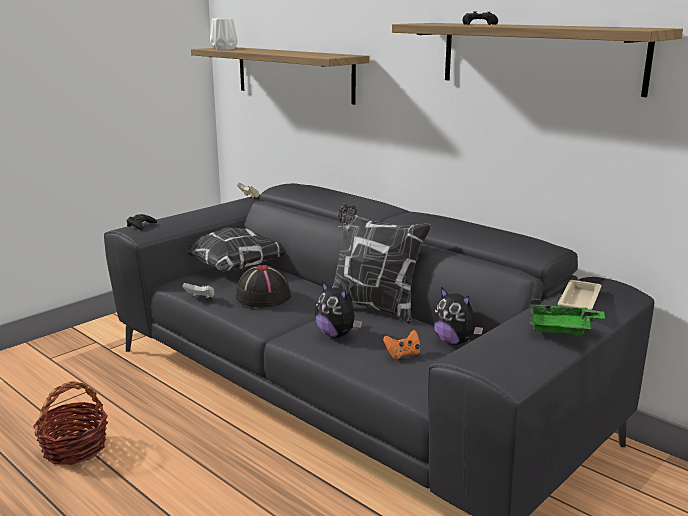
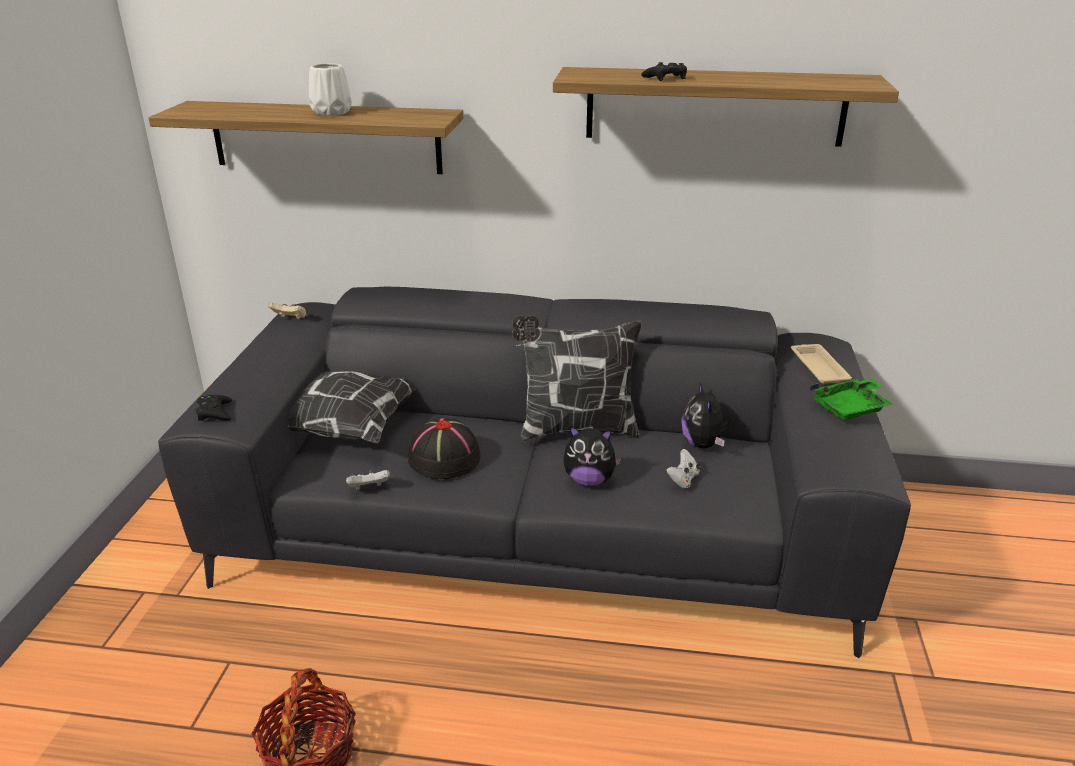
camera: 35 degrees left, 10 degrees up
(224, 49) = (209, 112): white vase -> white vase (332, 112)
(402, 354) = (683, 479): orange game controller -> white game controller
(454, 341) = (703, 444): plush toy -> plush toy turned 75 degrees clockwise

